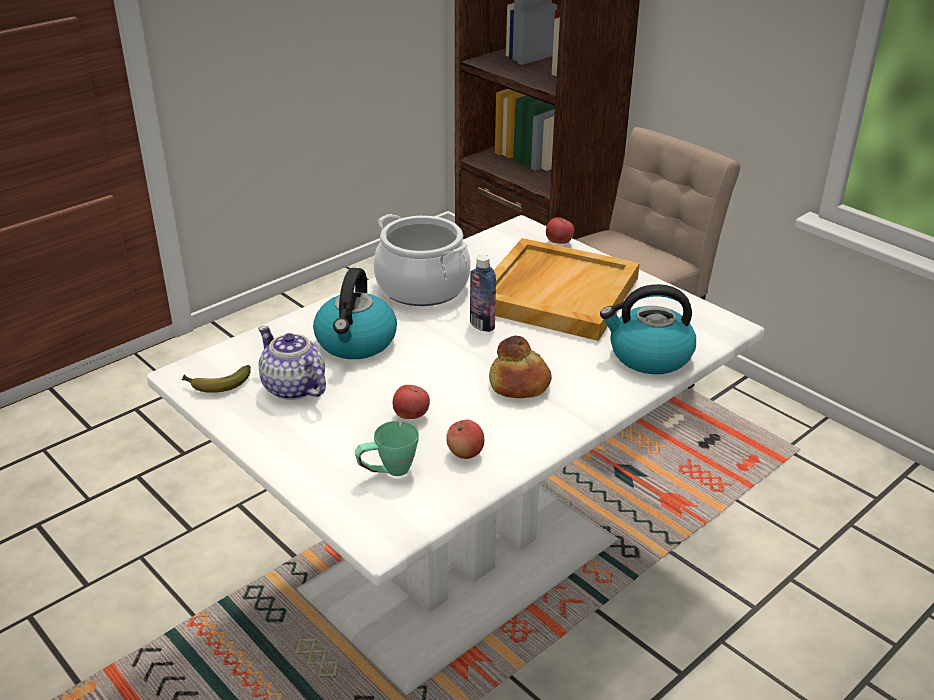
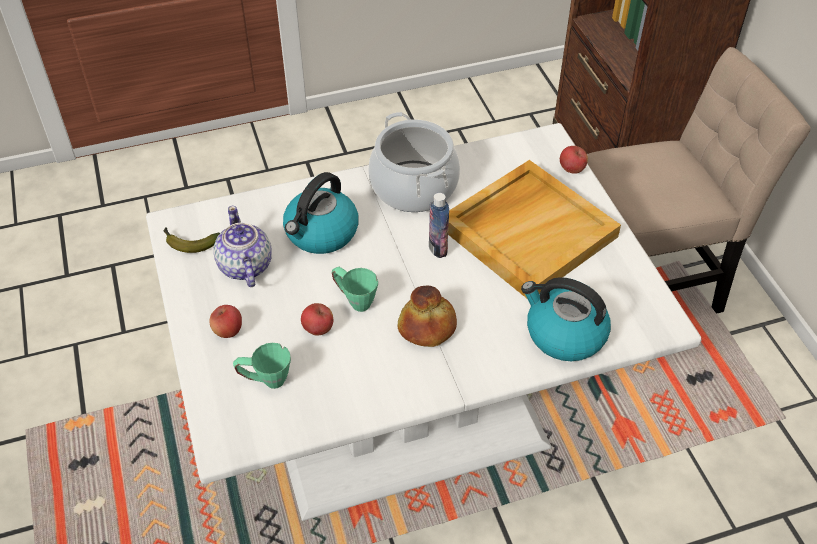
camera: 25 degrees right, 15 degrees up
(431, 384) = (354, 300): none -> green mug
(465, 453) = (337, 384): apple -> apple (228, 331)

